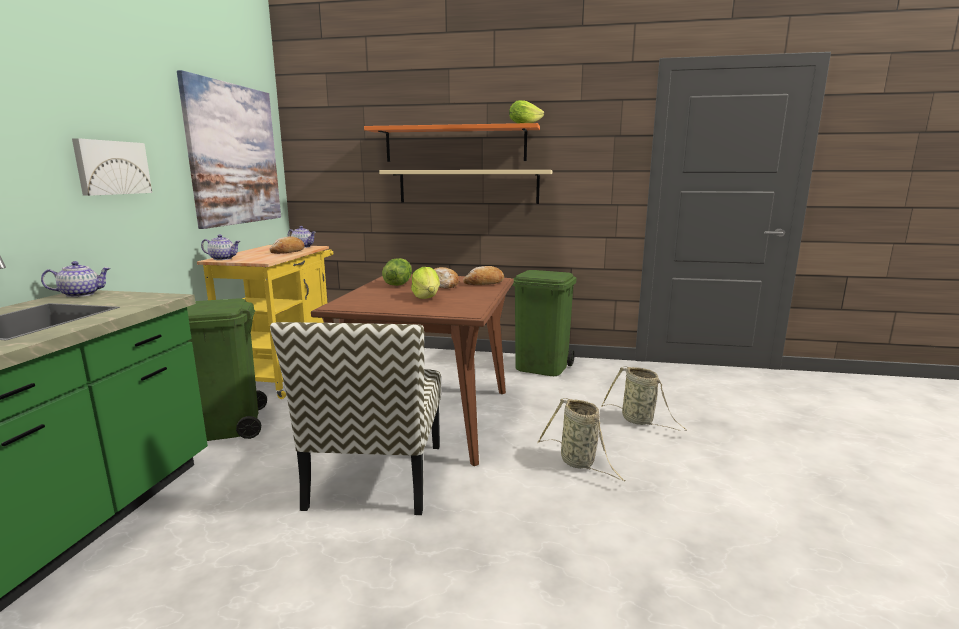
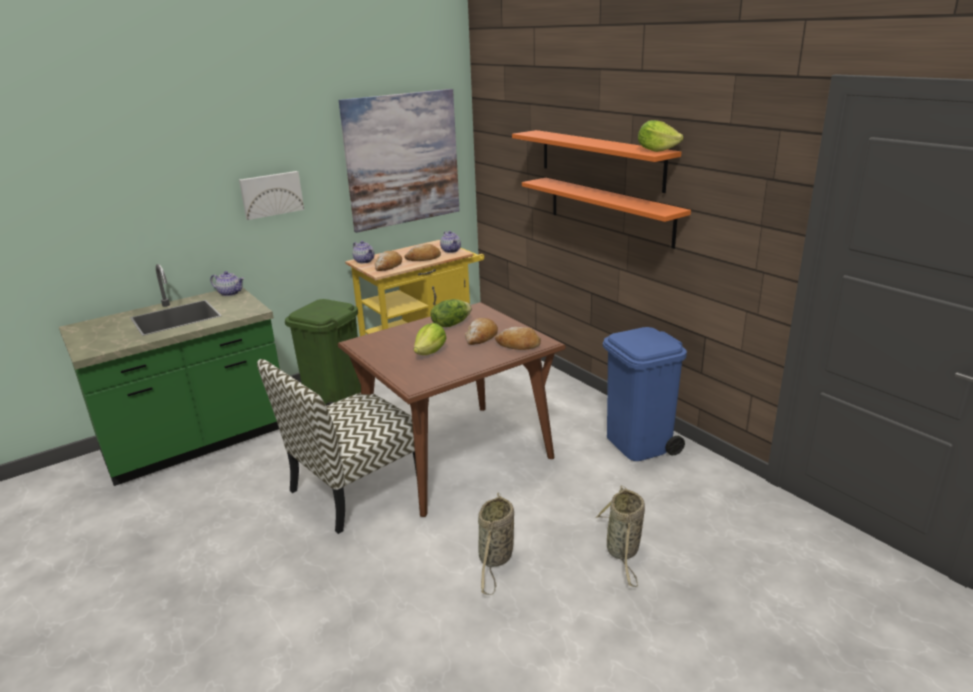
camera: 45 degrees right, 10 degrees up
(262, 258) = (388, 266): none -> bread
(468, 186) = (609, 211): beige shelf -> orange shelf
(542, 367) = (639, 444): green trash can -> blue trash can

